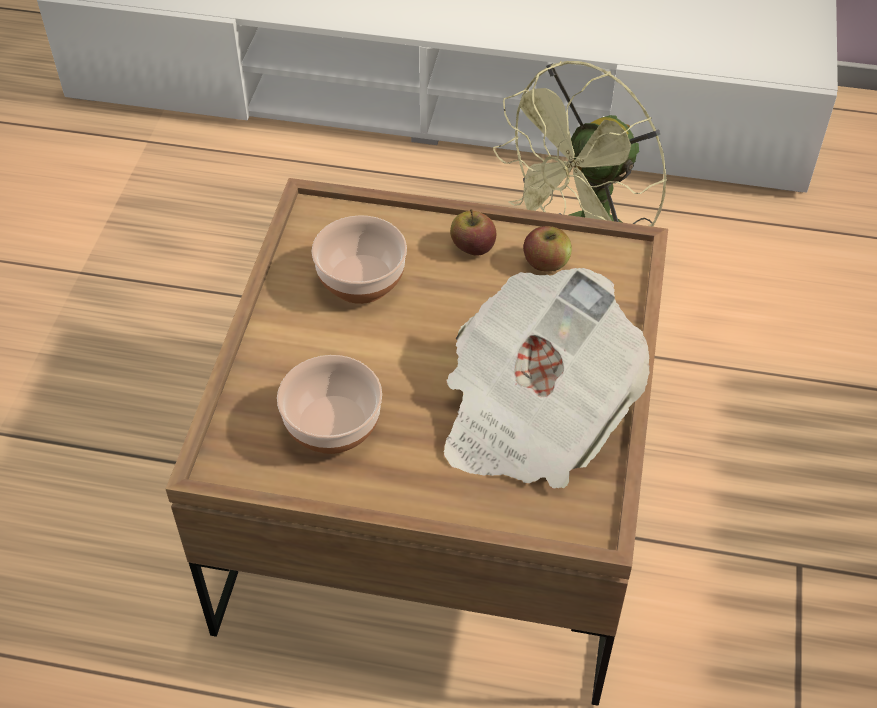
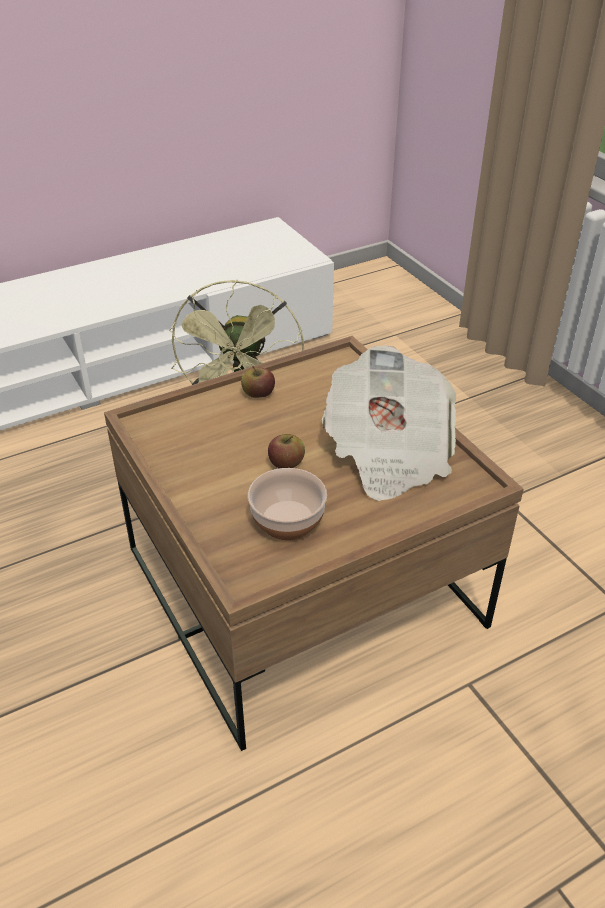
camera: 40 degrees left, 10 degrees down
(360, 280) = (212, 442): bowl -> none
(546, 262) = (307, 381): apple -> apple (286, 463)

